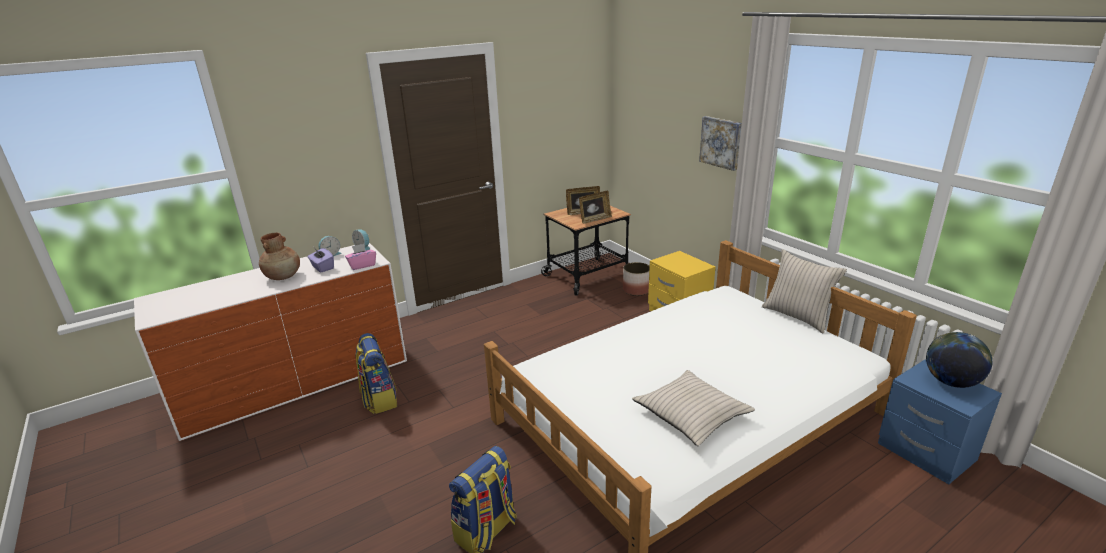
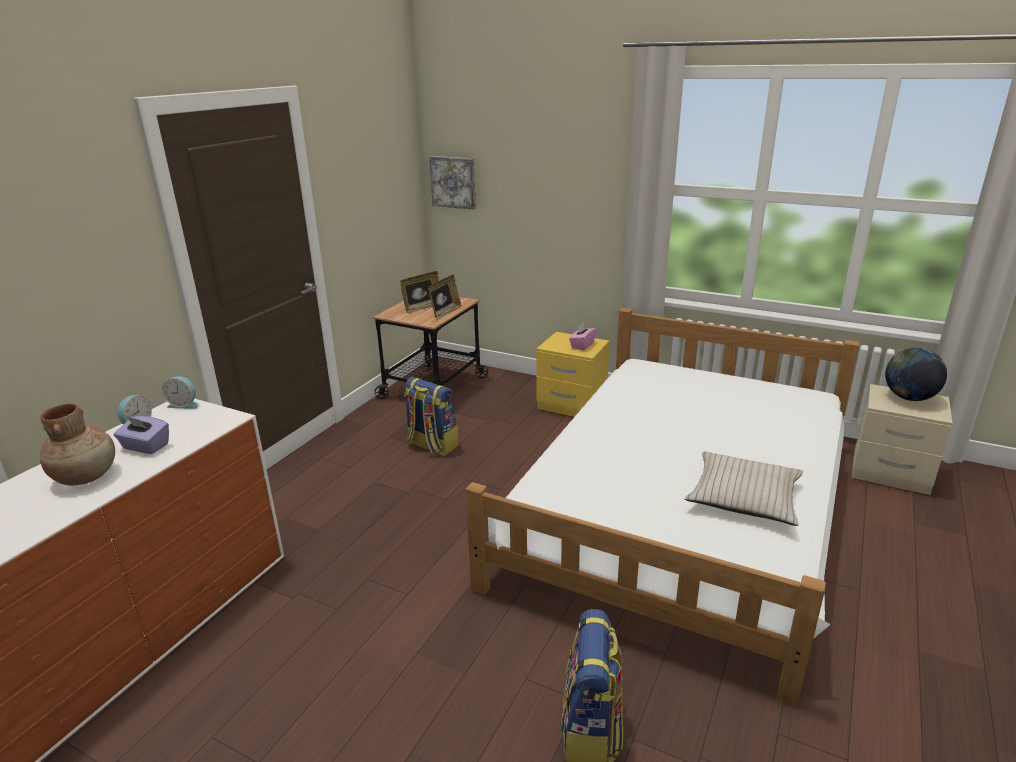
camera: 30 degrees left, 0 degrees up
(362, 265) = (213, 428): pink tissue box -> pink tissue box (582, 345)
(379, 399) = (288, 621): backpack -> backpack (431, 445)
(636, 290) = (503, 390): planter -> none
(721, 142) = (595, 198): picture -> picture (454, 182)
(797, 316) = (726, 373): beige pillow -> none
(925, 452) = (890, 473): blue nightstand -> beige nightstand

